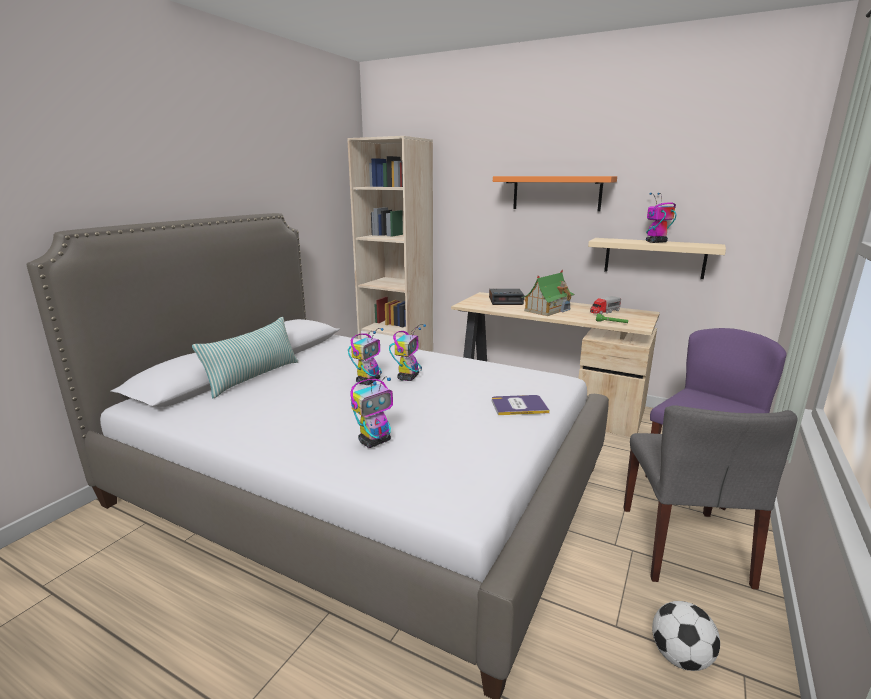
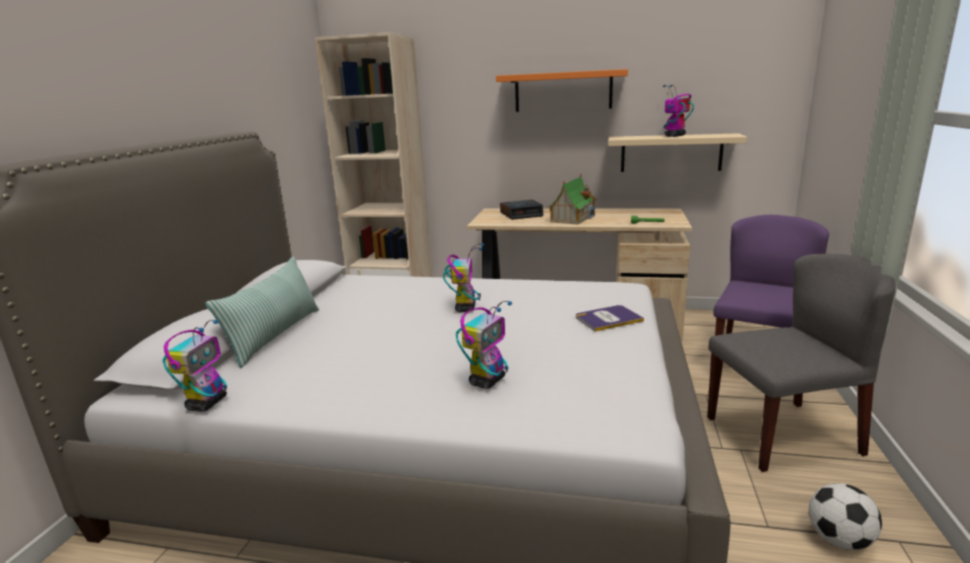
camera: 15 degrees left, 0 degrees up
(368, 381) = (423, 319): toy robot -> toy robot (207, 403)
(604, 312) = (630, 214): toy truck -> none
(684, 545) = (782, 434): grey chair -> grey chair turned 90 degrees counterclockwise

